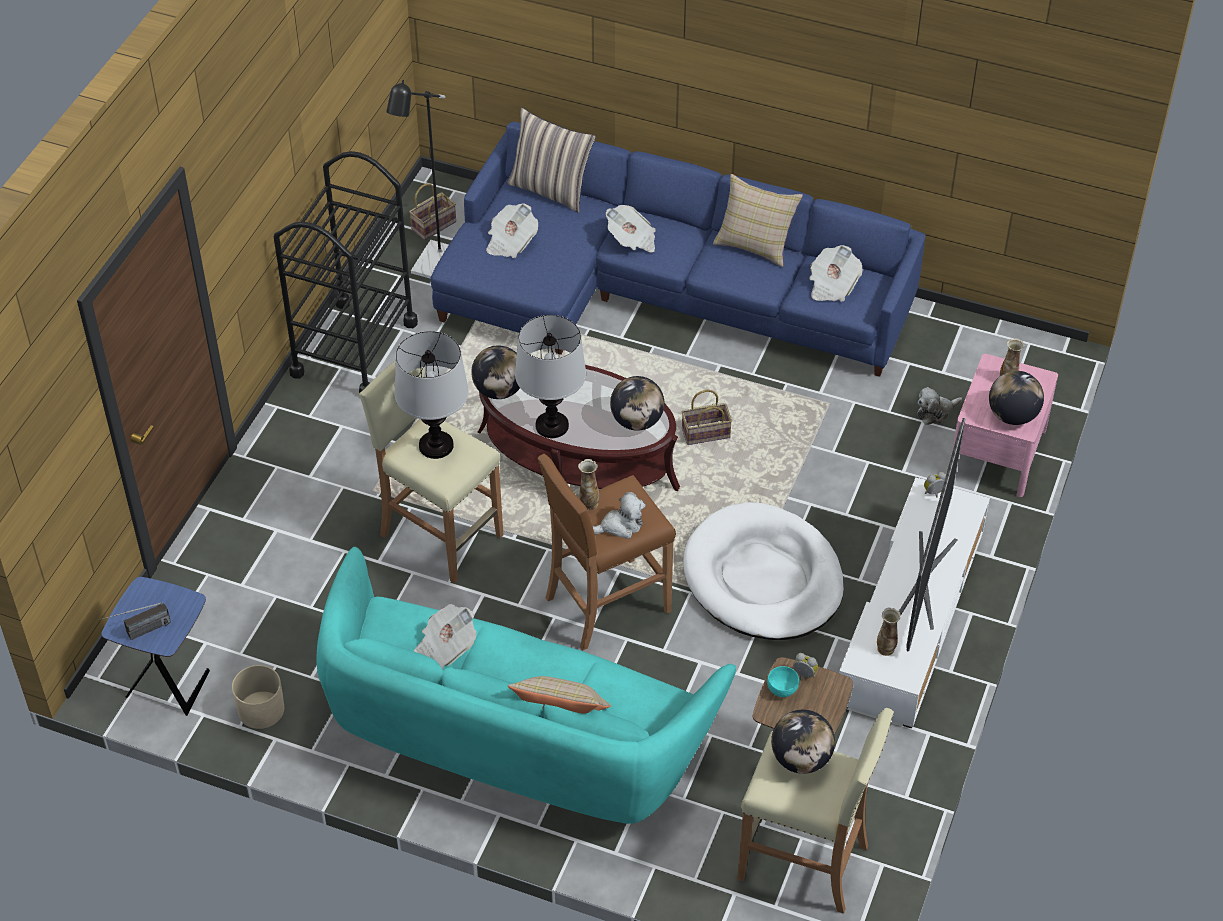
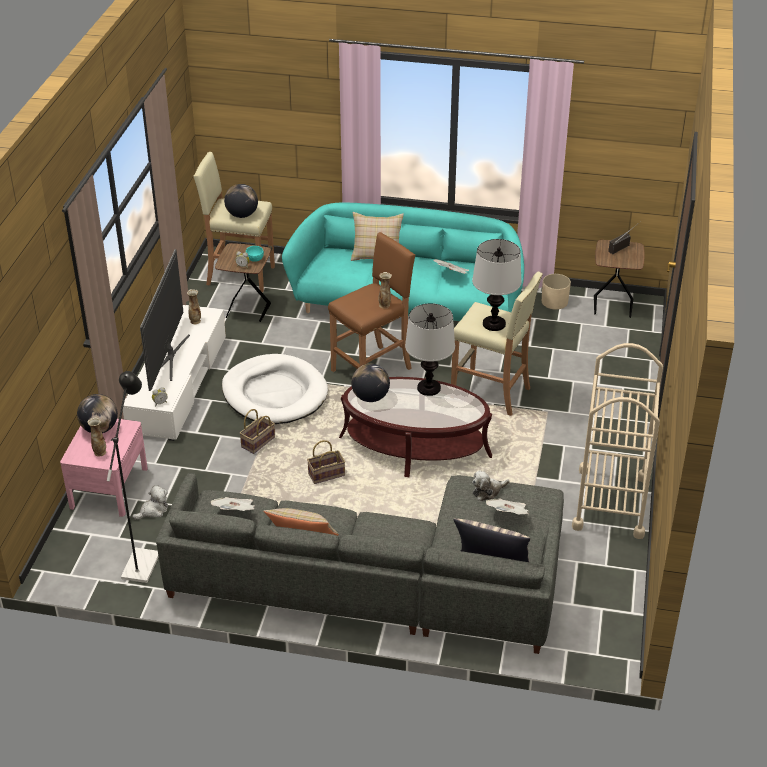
camera: 170 degrees right, 10 degrees down
(169, 682) = (613, 307): blue side table -> brown side table
(354, 348) = (611, 502): black cart -> beige cart
(431, 268) = (583, 575): black floor lamp -> black floor lamp (143, 559)
(434, 224) = (599, 616): basket -> basket (258, 443)
(499, 390) = (473, 405): globe -> none
(620, 526) = (362, 297): plush toy -> plush toy (488, 491)
(632, 240) = (408, 531): newspaper -> none
(658, 290) = (385, 581): blue sofa -> grey sofa

